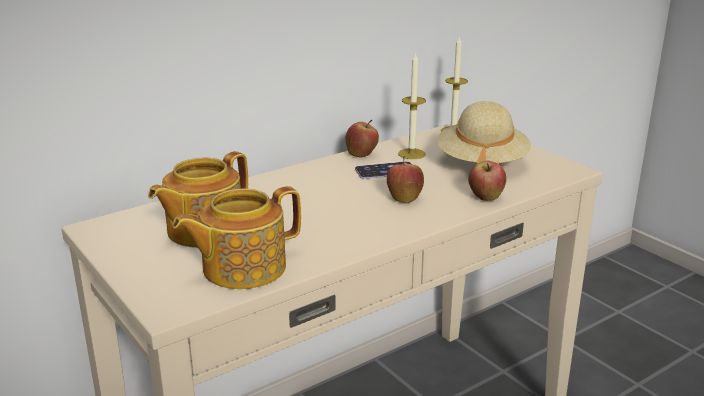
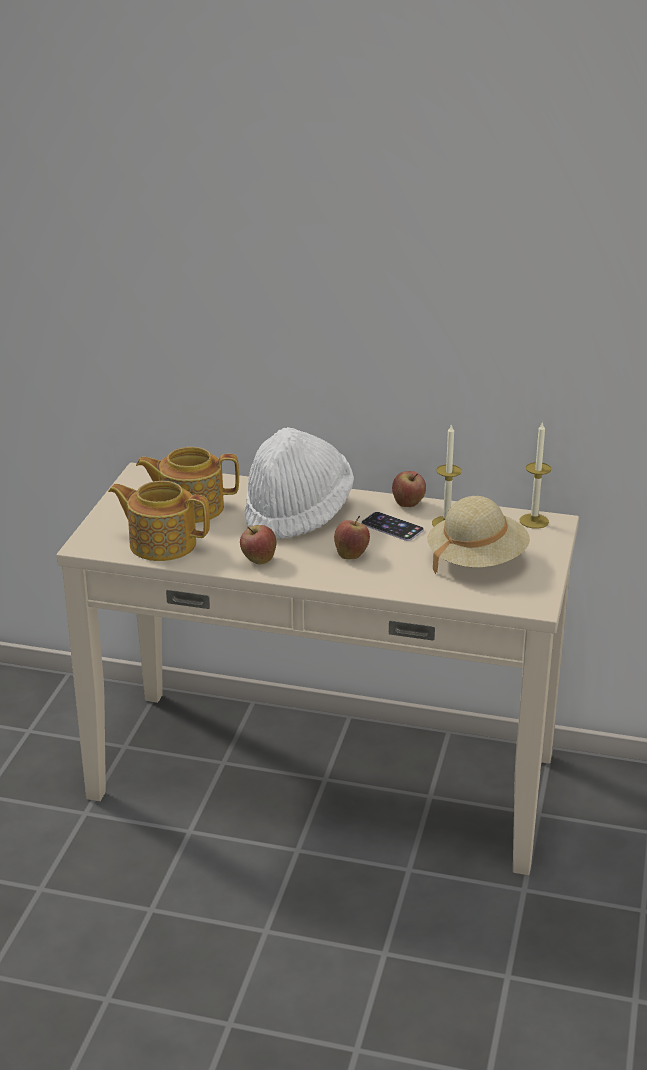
camera: 50 degrees right, 5 degrees up
(300, 193) = (297, 512): none -> white hat
(485, 198) = (406, 586): apple -> apple (258, 560)

